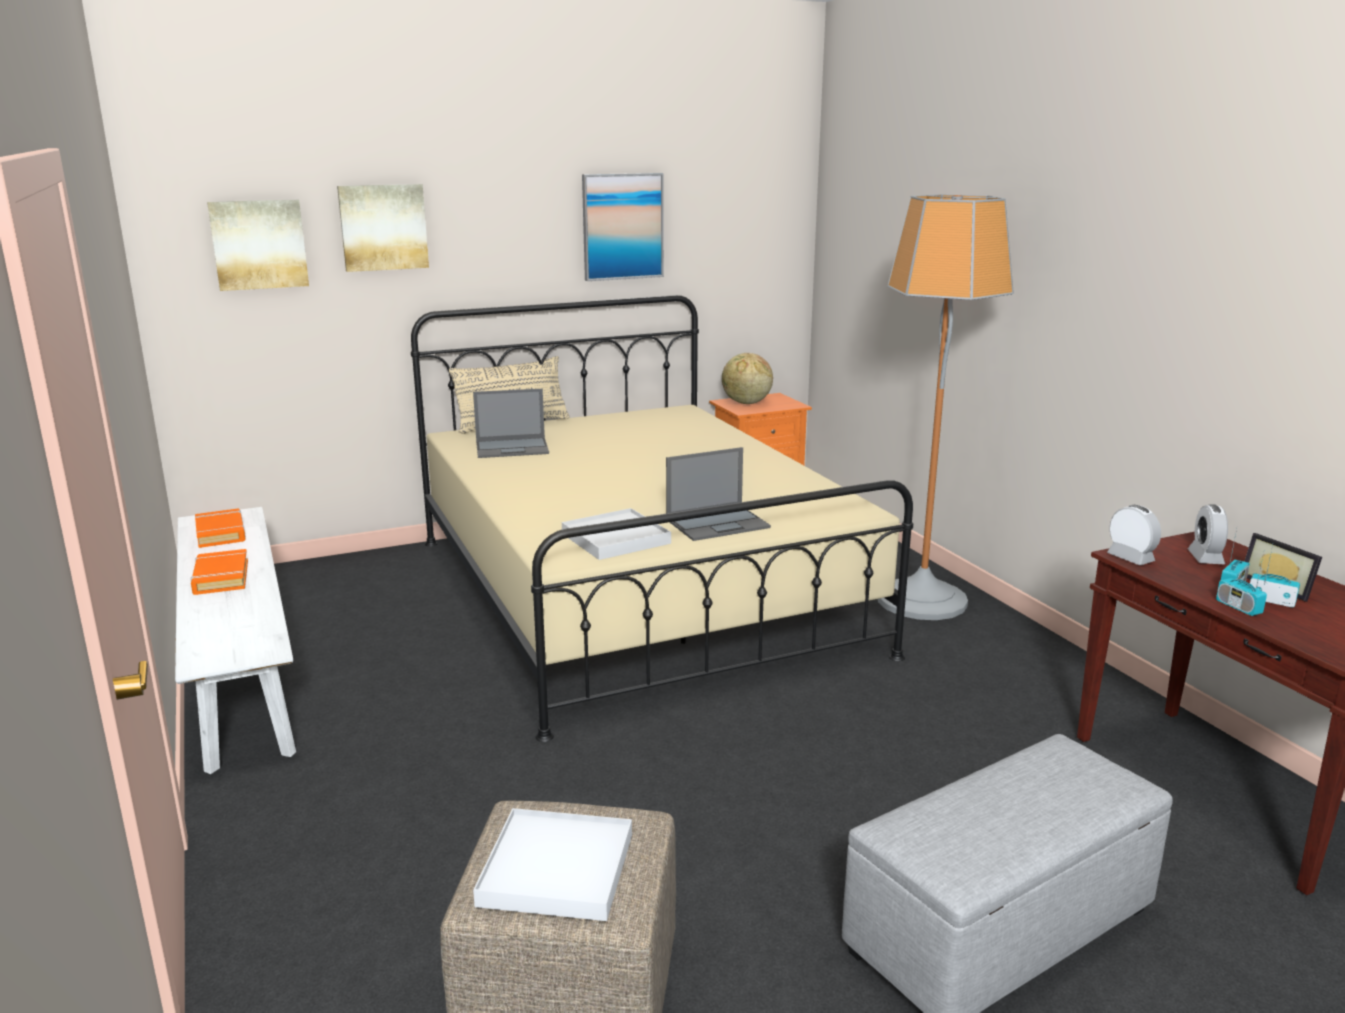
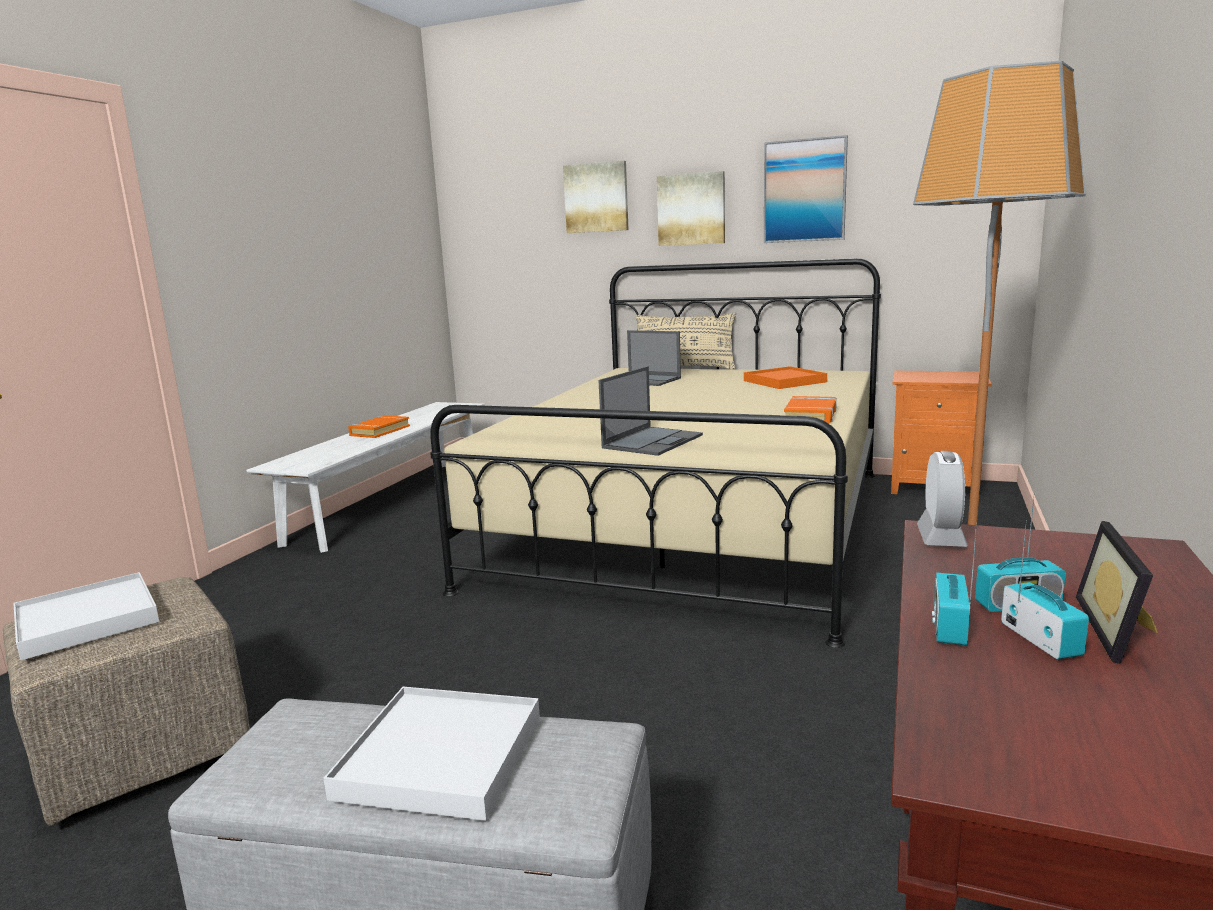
camera: 45 degrees right, 5 degrees down
(221, 533) = (433, 412): orange book -> orange book (811, 416)
(259, 244) = (513, 213): picture -> picture (691, 209)
(616, 538) = (553, 436): white tray -> white tray (441, 756)
(655, 429) = (785, 381): none -> orange tray
(718, 523) = (653, 441): laptop -> laptop turned 75 degrees counterclockwise
(746, 403) = (925, 375): globe -> none
(1205, 558) = (1076, 566): alarm clock -> none

